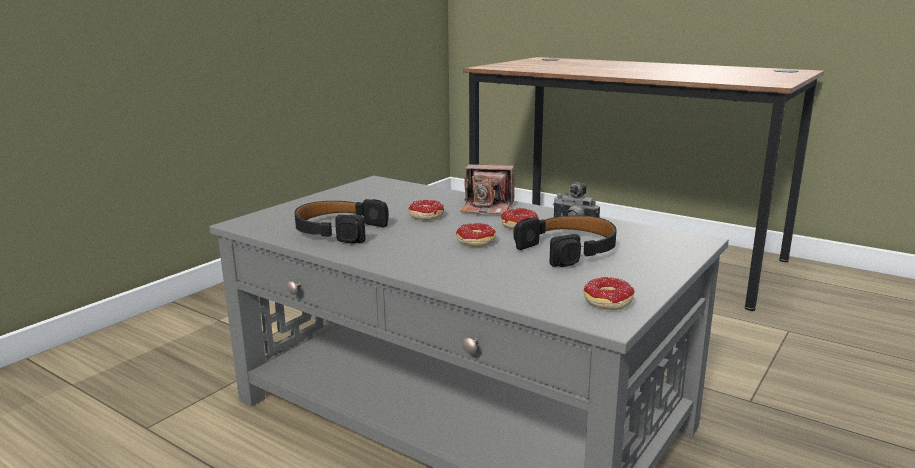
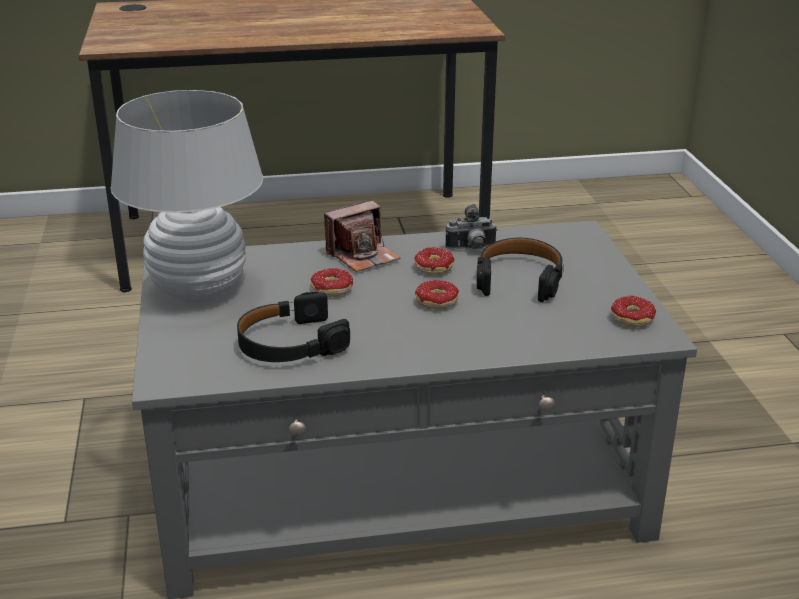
camera: 45 degrees left, 10 degrees up
(357, 195) = (199, 290): none -> white table lamp

